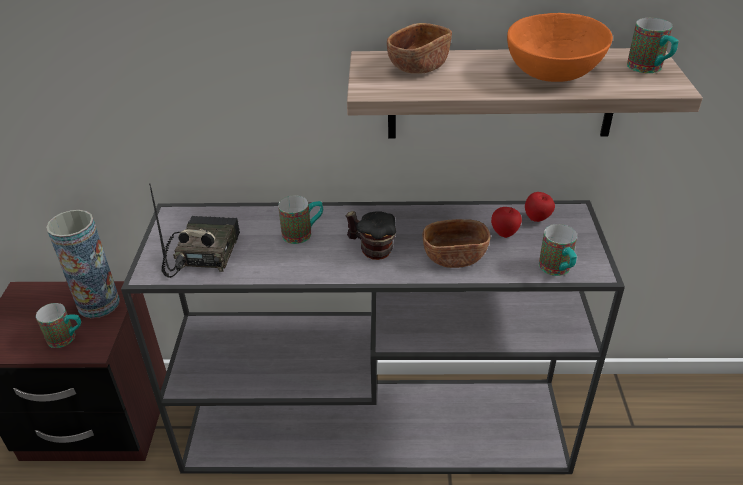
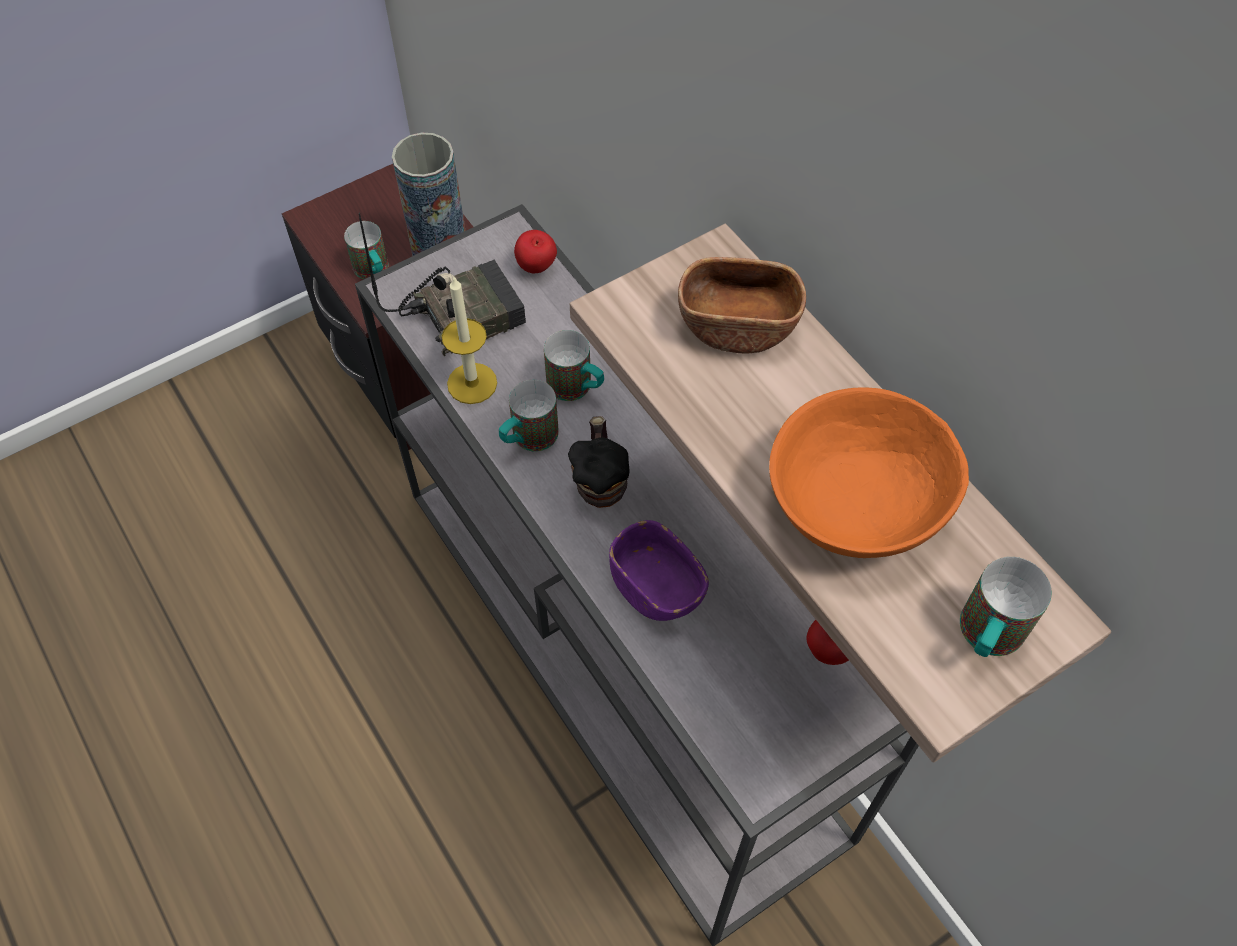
camera: 55 degrees right, 20 degrees up
(254, 269) = (472, 383): none -> candle
(455, 257) = (657, 587): brown bowl -> purple bowl
(505, 234) = (757, 624): apple -> apple (537, 267)
(557, 270) = (721, 731): mug -> mug (528, 439)

